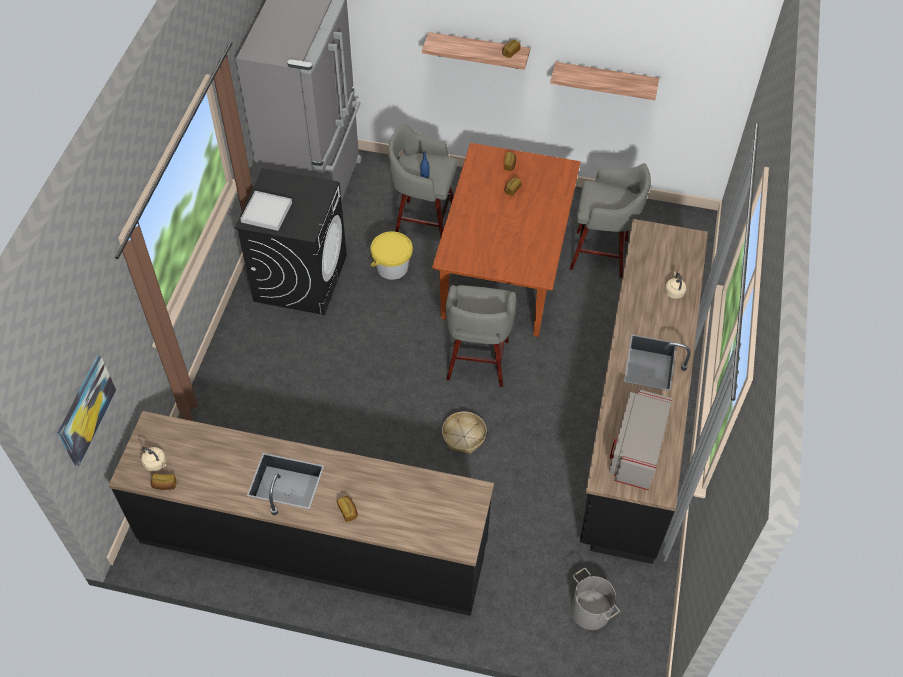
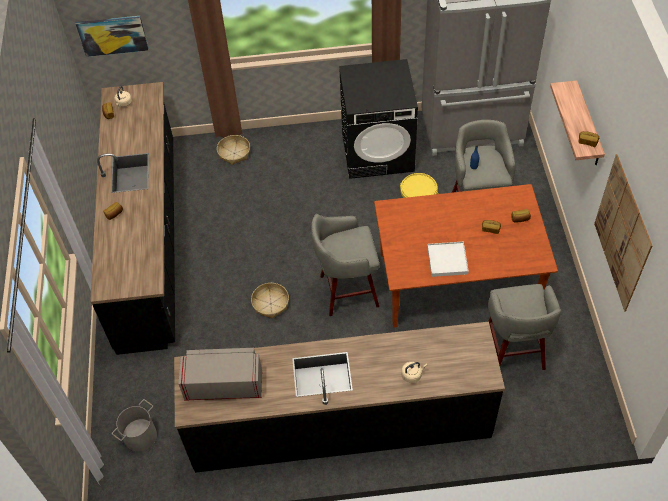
camera: 75 degrees right, 0 degrees up
(220, 415) = (234, 153): none -> basket
(266, 212) = (363, 77): white tray -> white tray (447, 260)
(605, 80) = (622, 233): shelf -> picture

